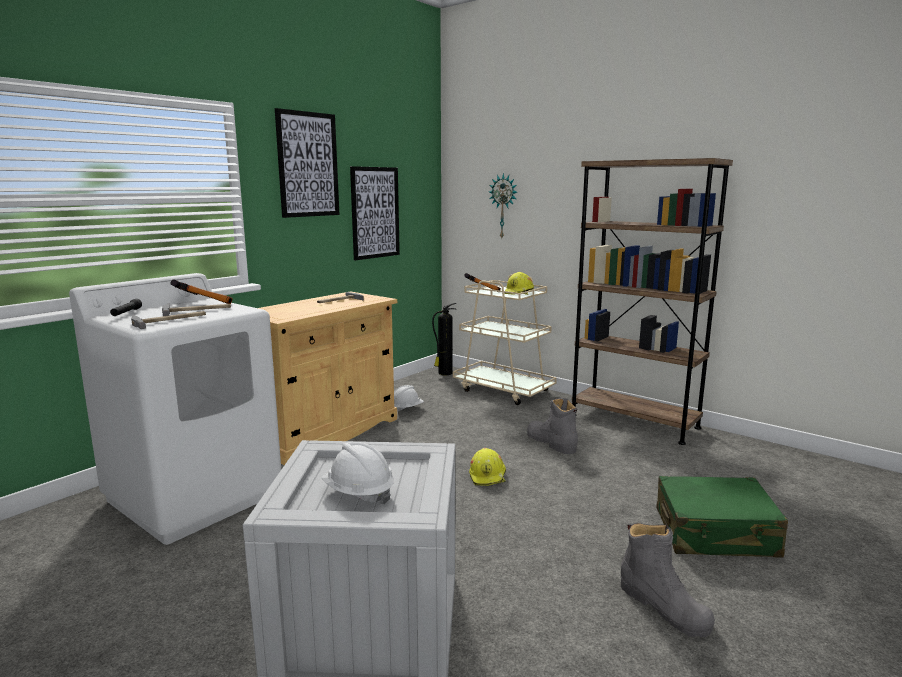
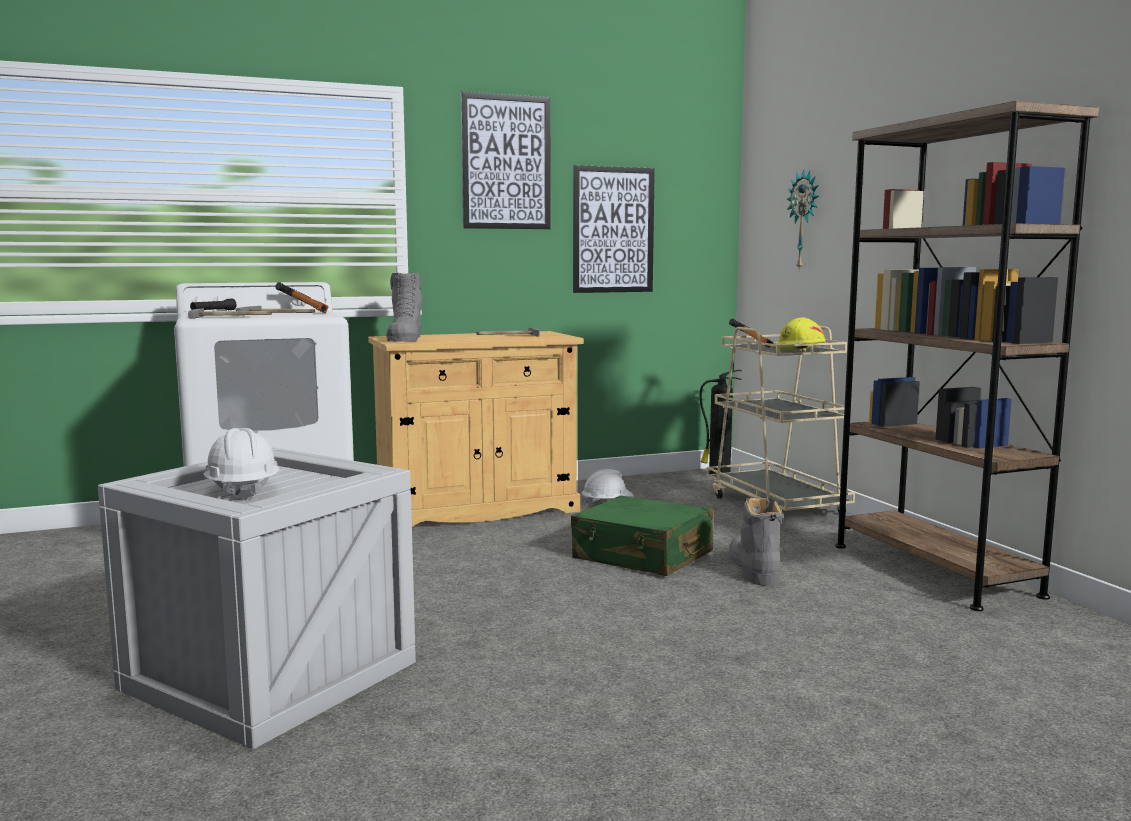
camera: 30 degrees right, 5 degrees down
(488, 476) = (606, 584): yellow hard hat -> none
(664, 607) = (627, 760): grey boot -> grey boot (405, 339)
(715, 533) = (846, 714): green suitcase -> green suitcase (642, 556)

